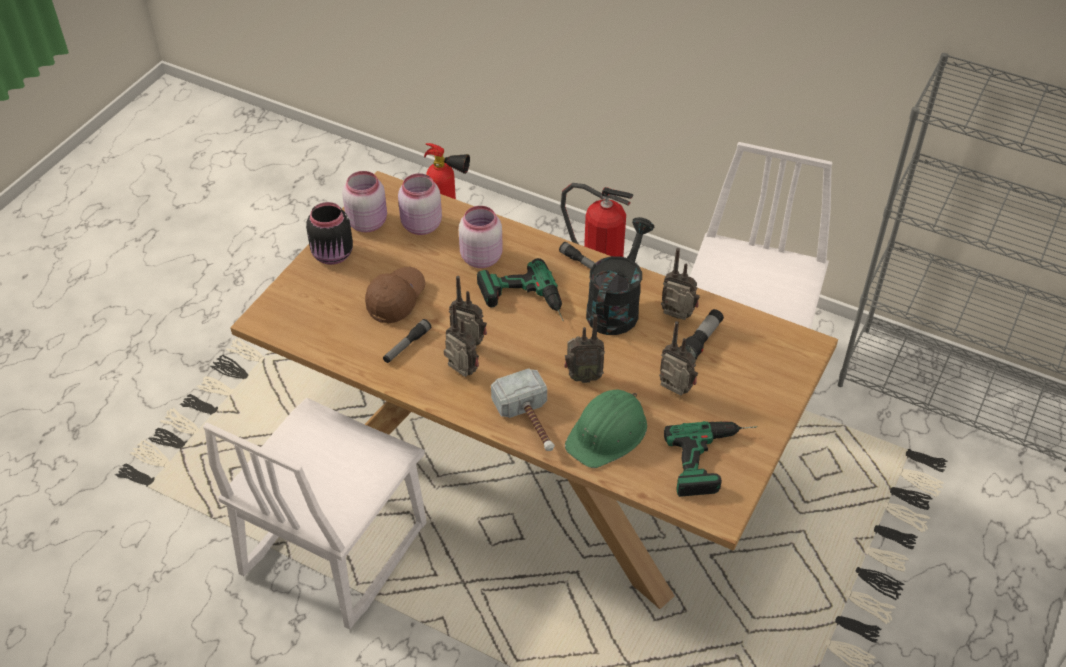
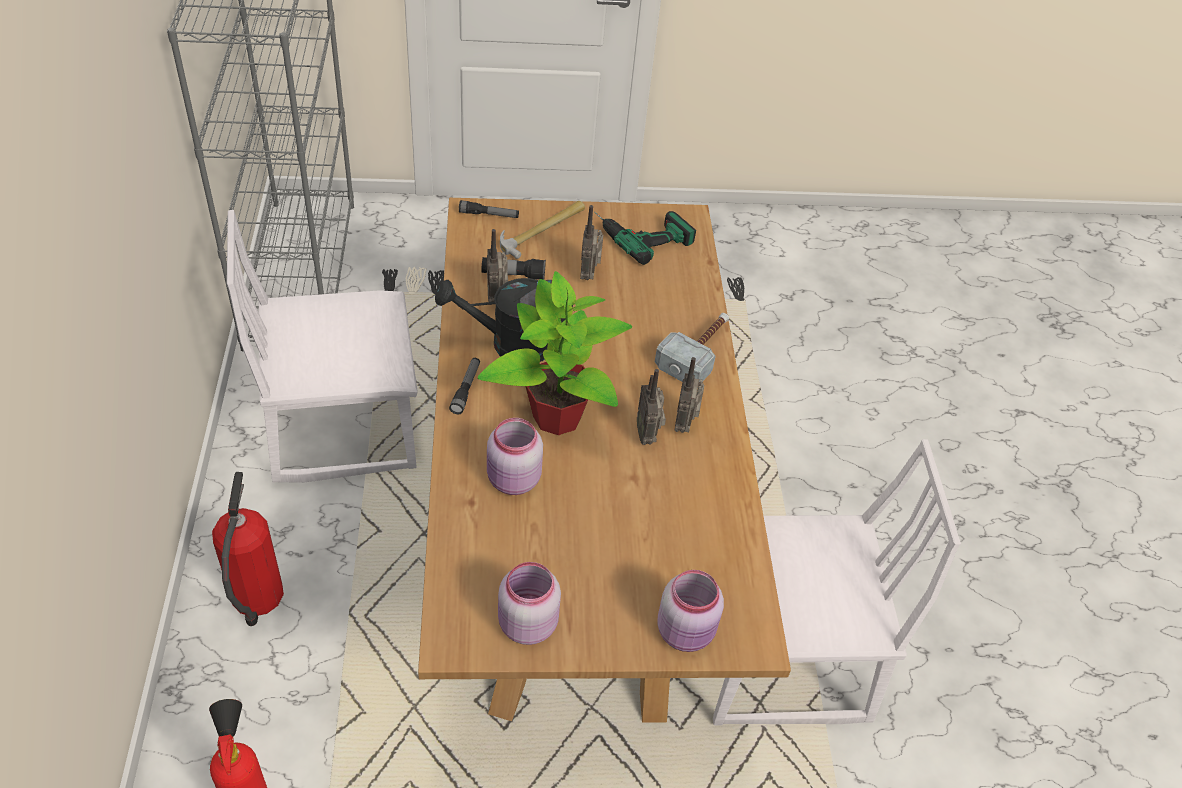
camera: 125 degrees left, 0 degrees up
(333, 255) = (607, 629): black jar -> none
(396, 300) = (631, 526): brown cap -> none
(406, 345) = (685, 485): flashlight -> flashlight (489, 215)
(420, 226) = (498, 564): pink jar -> pink jar (686, 632)
(524, 303) = (556, 415): power drill -> potted plant
(583, 376) = (617, 337): radio -> none
(608, 433) = (667, 300): green hard hat -> none
(755, 386) = (543, 230): none -> hammer

